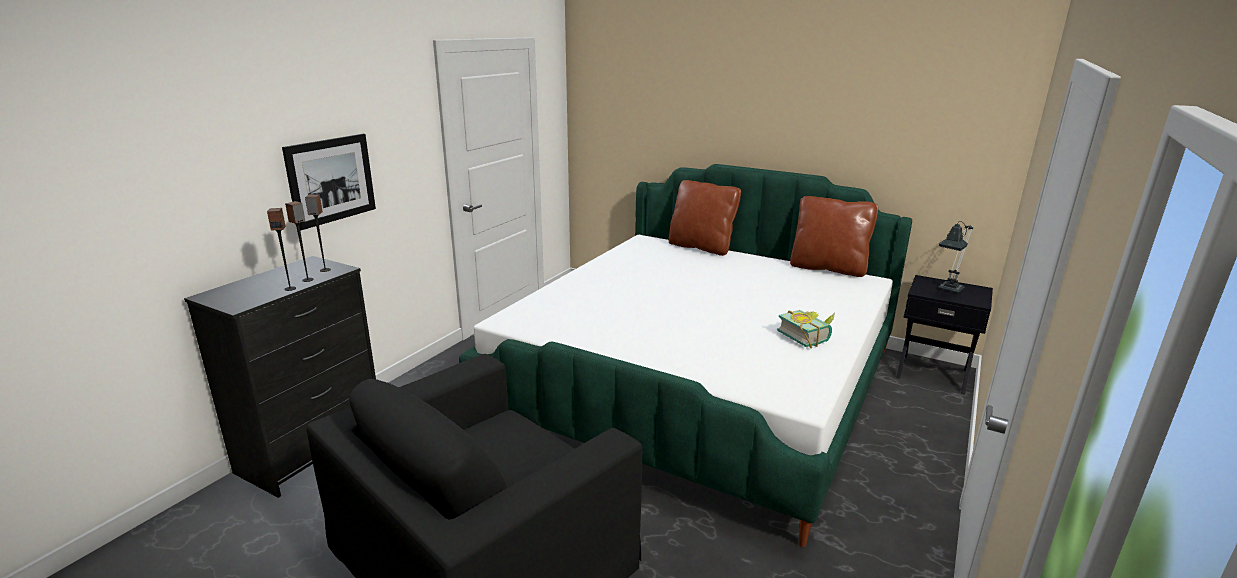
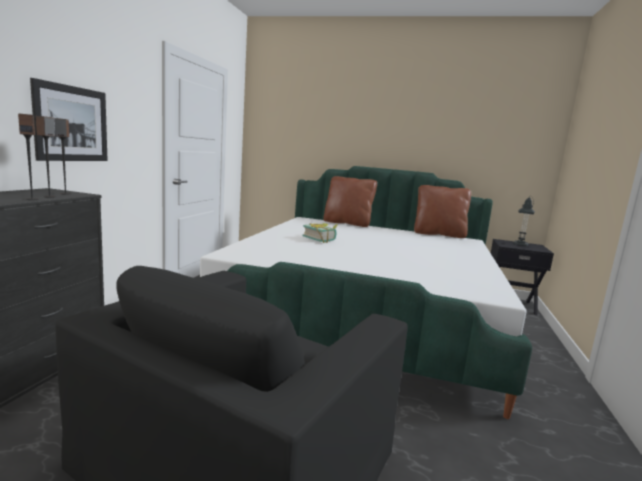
camera: 15 degrees left, 10 degrees down
(806, 337) = (461, 264): book -> book (321, 239)

